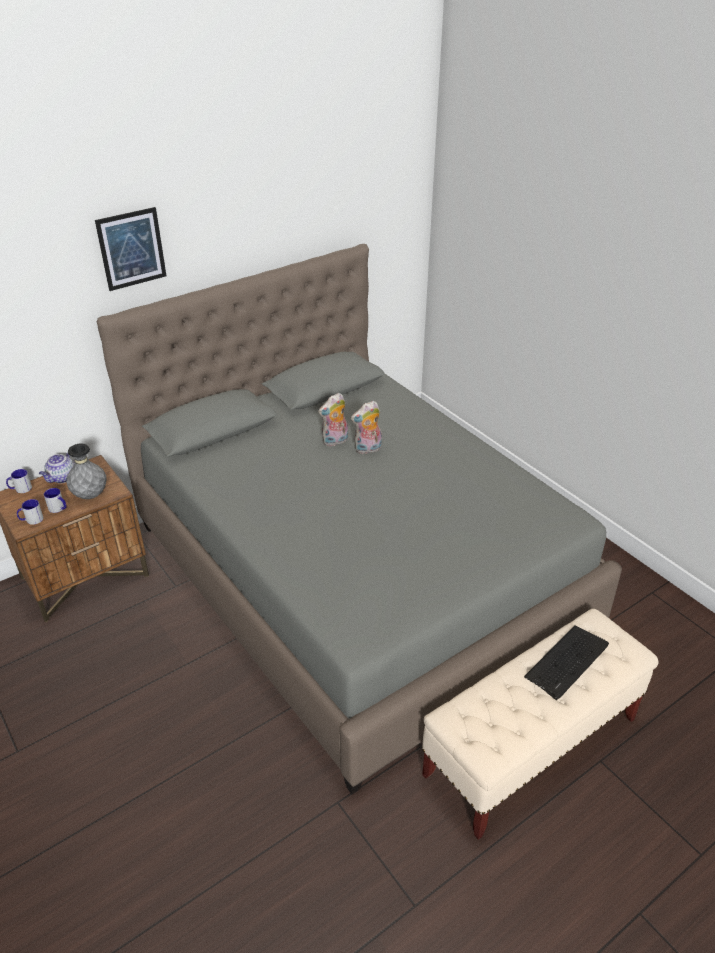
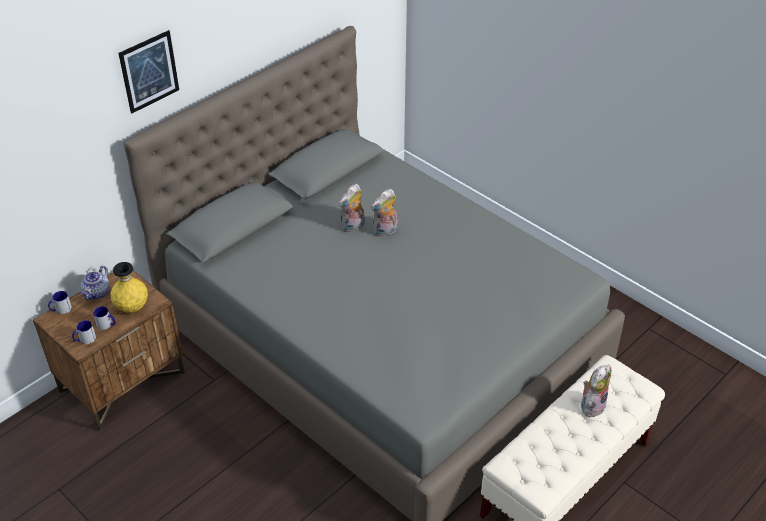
camera: 10 degrees left, 5 degrees up
(90, 495) = (132, 308): grey vase -> yellow vase
(567, 662) = (592, 405): keyboard -> plush toy

